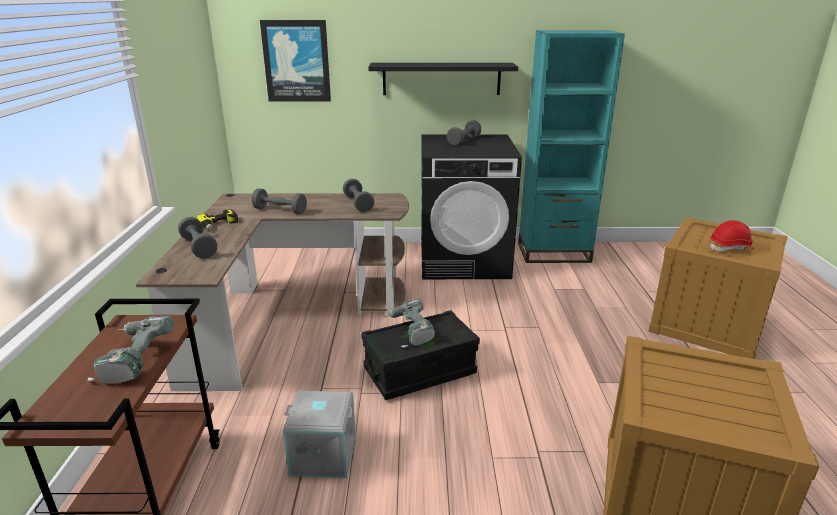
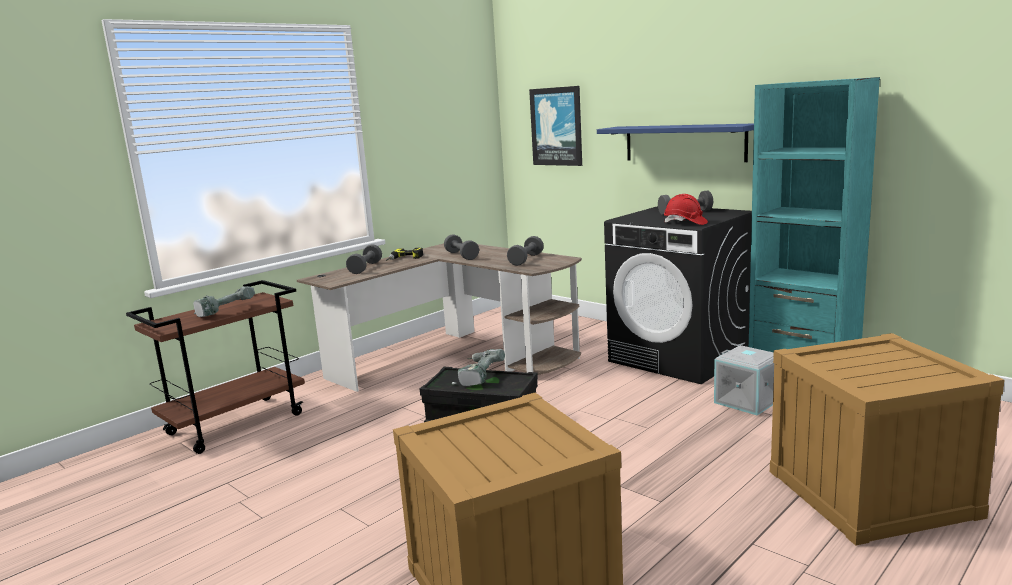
camera: 45 degrees right, 10 degrees down
(324, 454) = (341, 441): grey storage box -> grey storage box (748, 401)
(441, 79) = (684, 143): black shelf -> blue shelf
(731, 248) = (871, 372): red hard hat -> red hard hat (685, 223)

